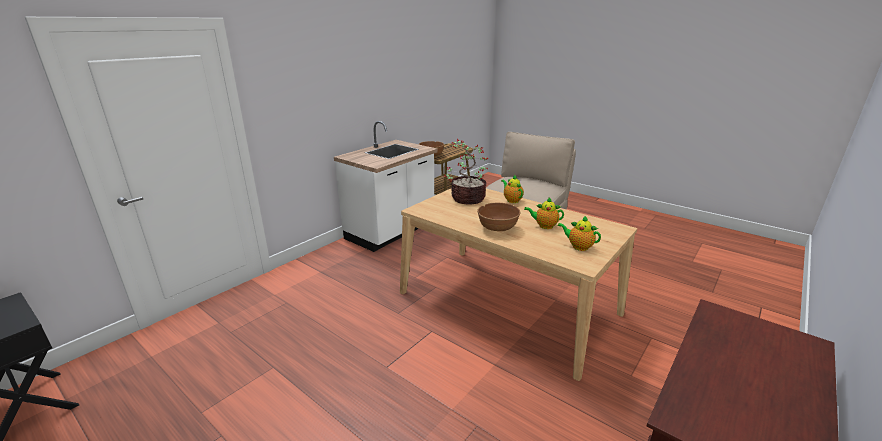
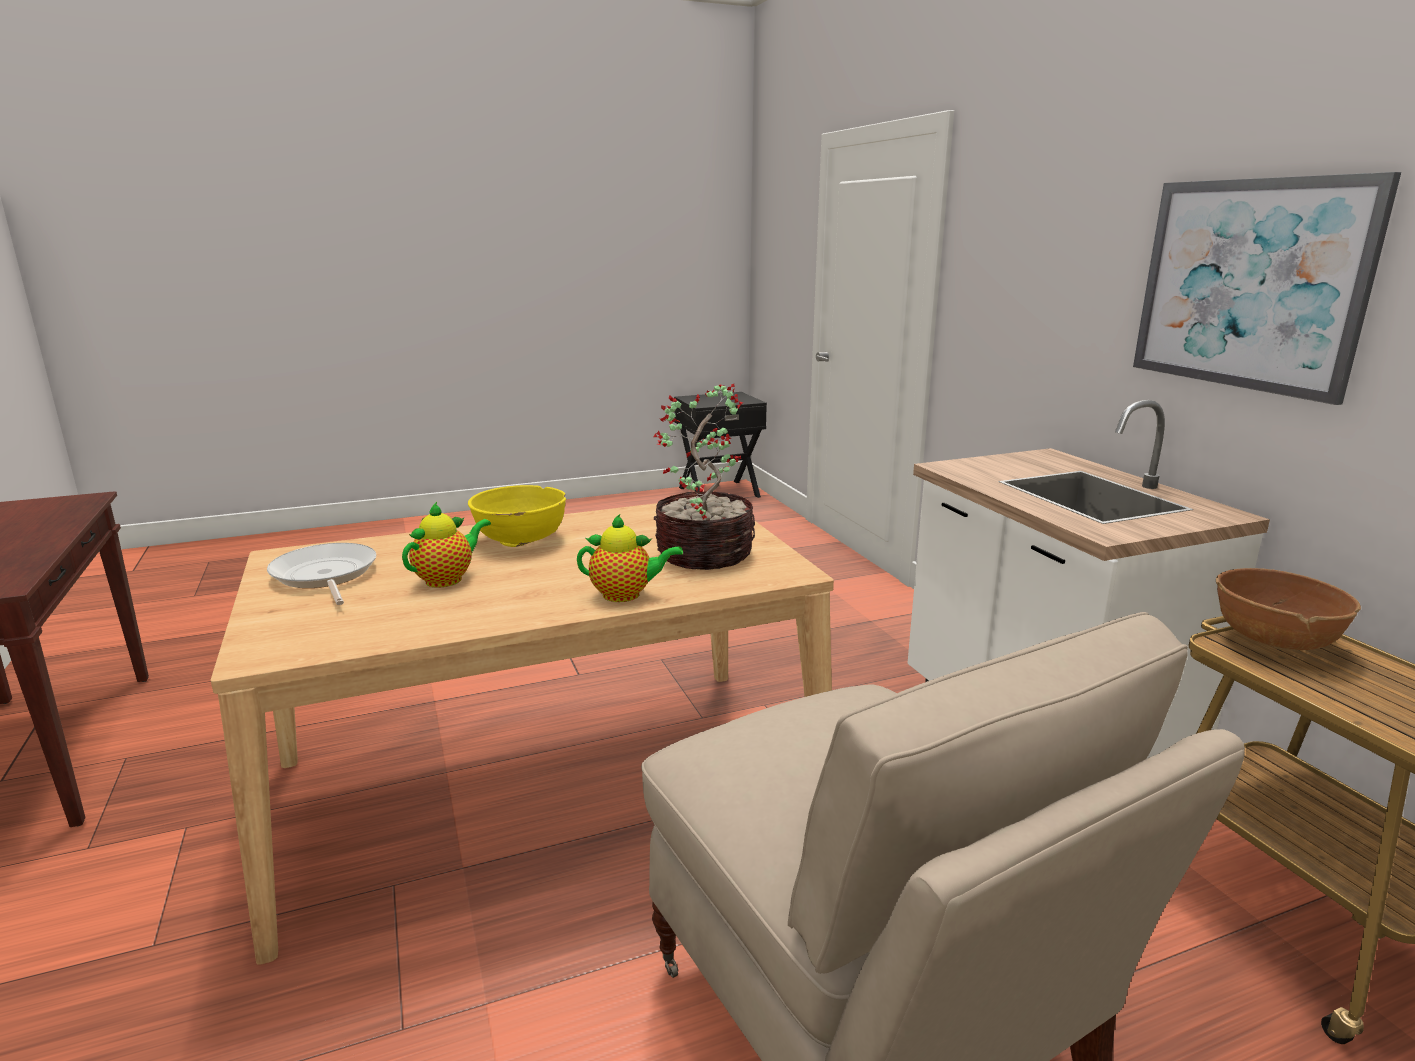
camera: 120 degrees right, 5 degrees down
(376, 83) = (1249, 284): none -> picture
(497, 228) = (520, 539): brown bowl -> yellow bowl
(578, 246) = (325, 576): teapot -> frying pan

